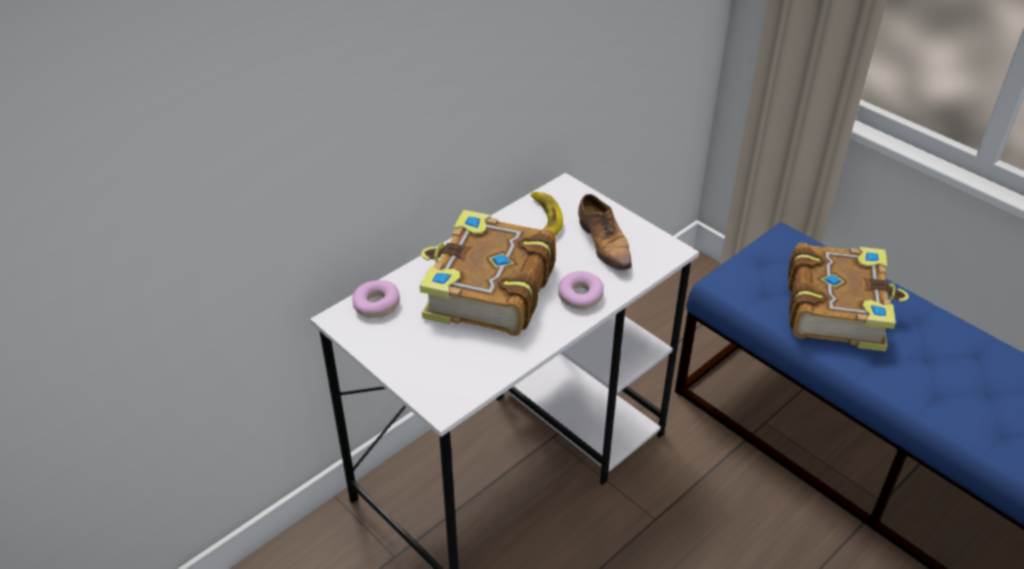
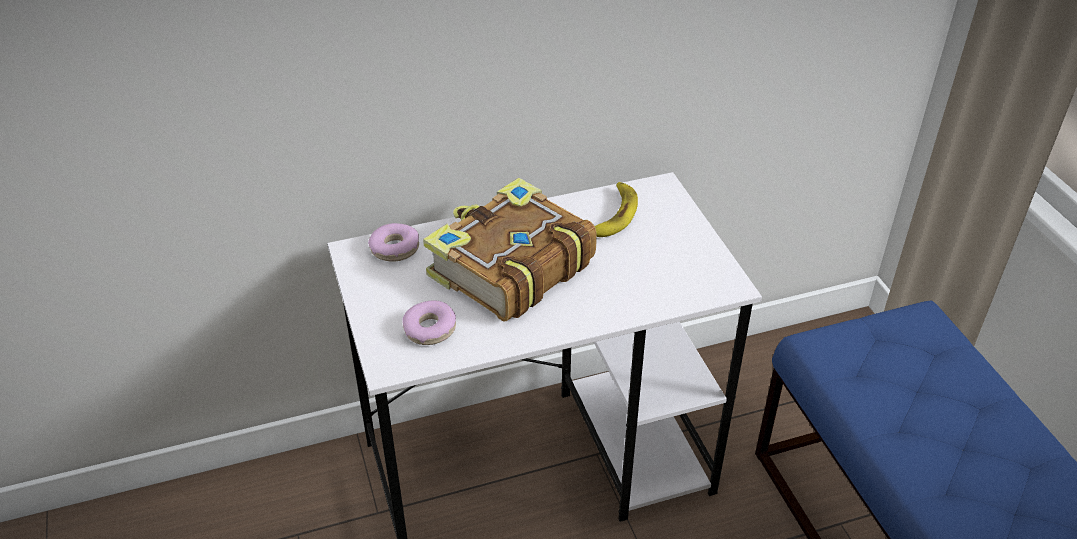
camera: 25 degrees right, 0 degrees up
(580, 296) = (598, 303): donut -> donut (429, 329)
(604, 244) = (662, 257): shoe -> none
(837, 308) = (935, 416): book -> none

